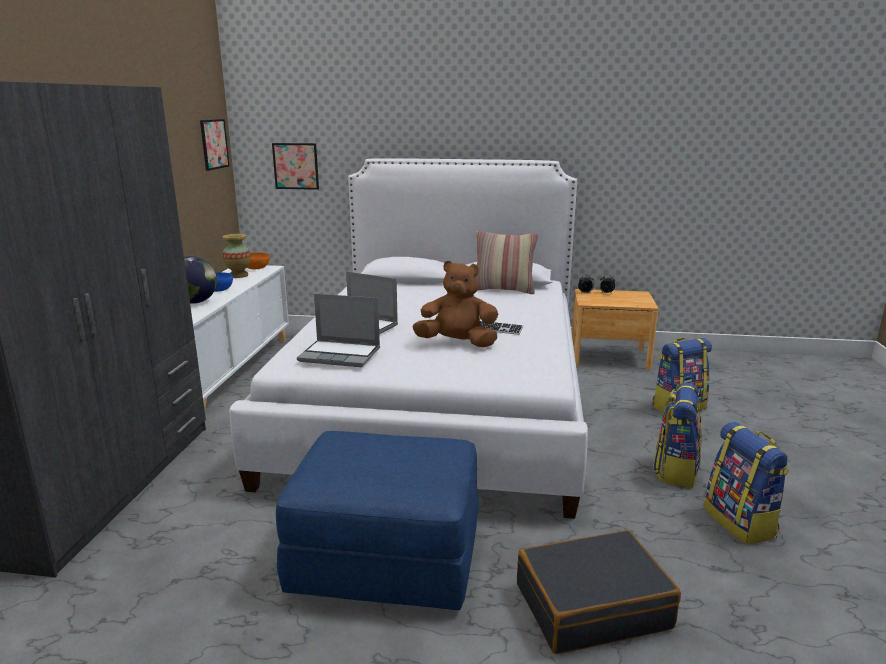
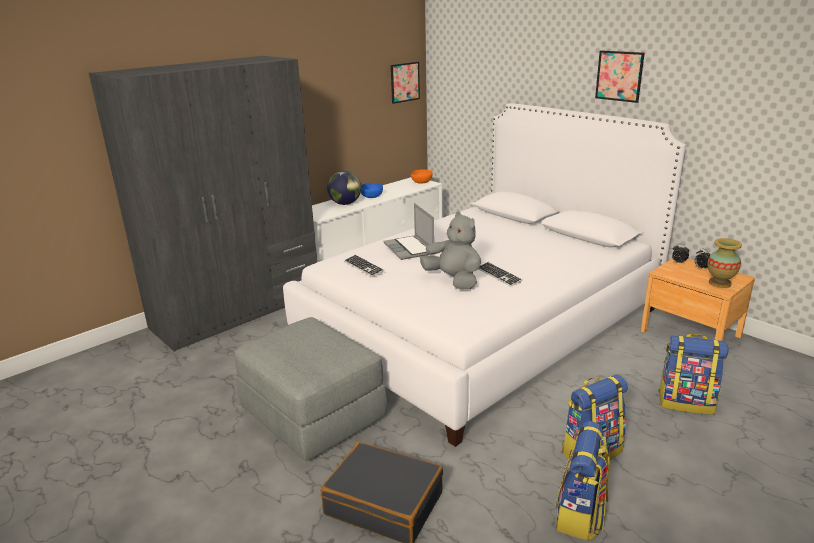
camera: 40 degrees right, 5 degrees up
(238, 275) = (401, 187): vase -> vase (720, 283)
(296, 166) = (464, 103): picture -> picture (619, 76)
(341, 355) = (363, 267): laptop -> keyboard
(387, 558) = (314, 414): blue ottoman -> grey ottoman
(457, 343) = (453, 280): brown plush toy -> grey plush toy
(504, 290) = (575, 242): pillow -> none

